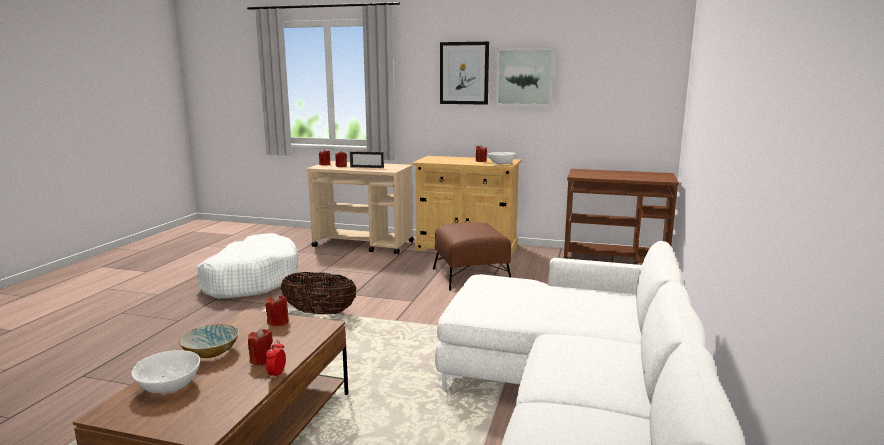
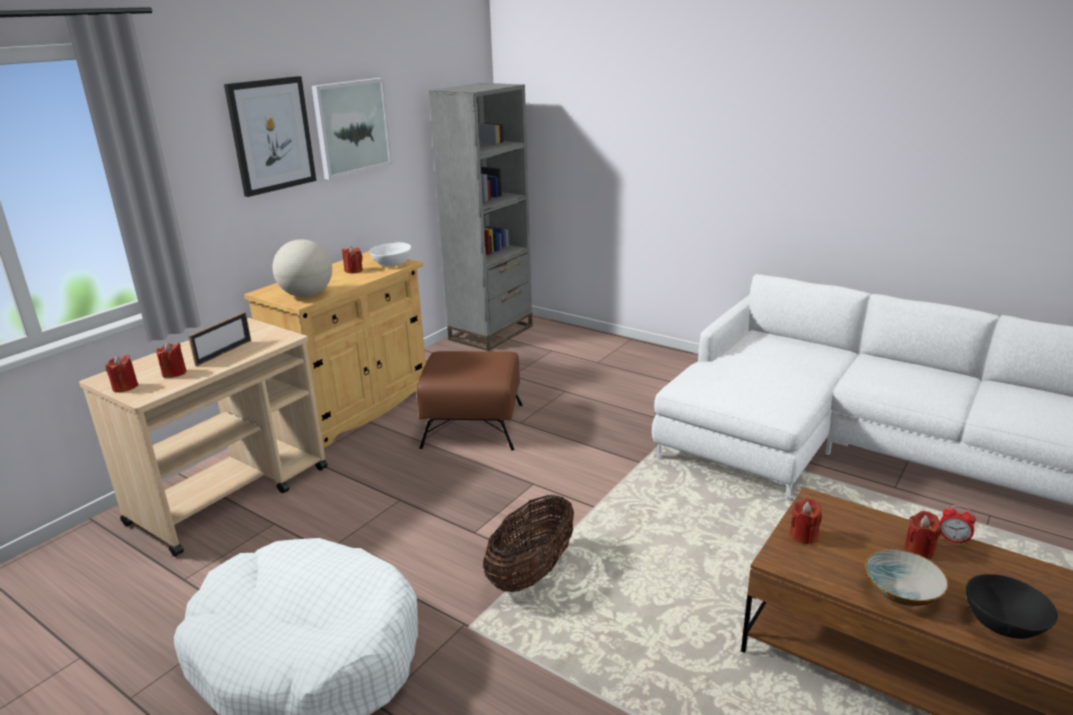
camera: 70 degrees left, 10 degrees up
(169, 386) = (1003, 623): white bowl -> black bowl
(434, 160) = (306, 295): none -> globe
(615, 259) = (491, 333): brown cart -> grey bookcase

